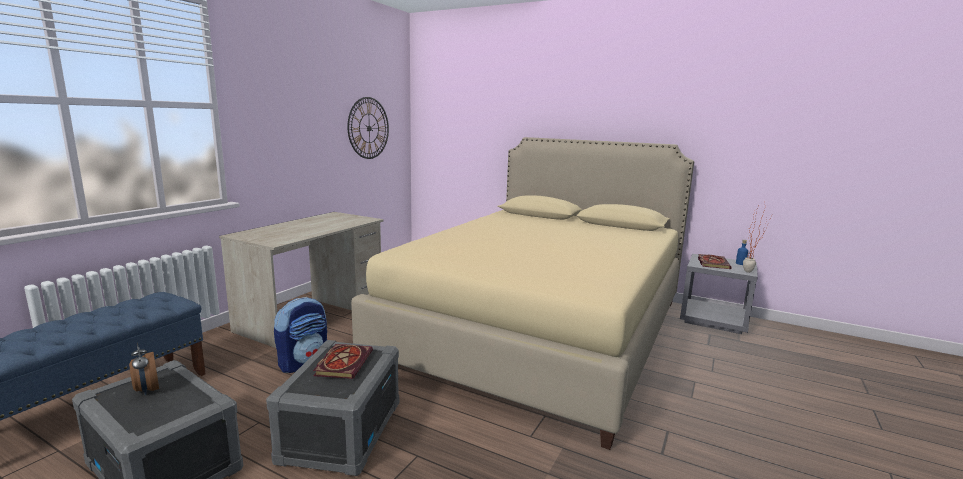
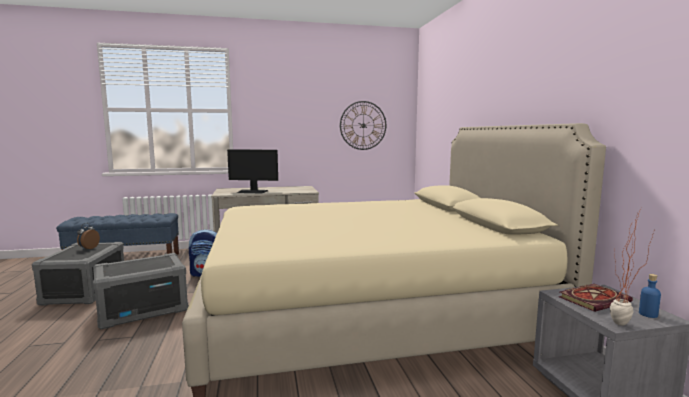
camera: 50 degrees right, 5 degrees down
(303, 231) = (252, 191): none -> monitor
(343, 362) = (148, 263): book -> none

